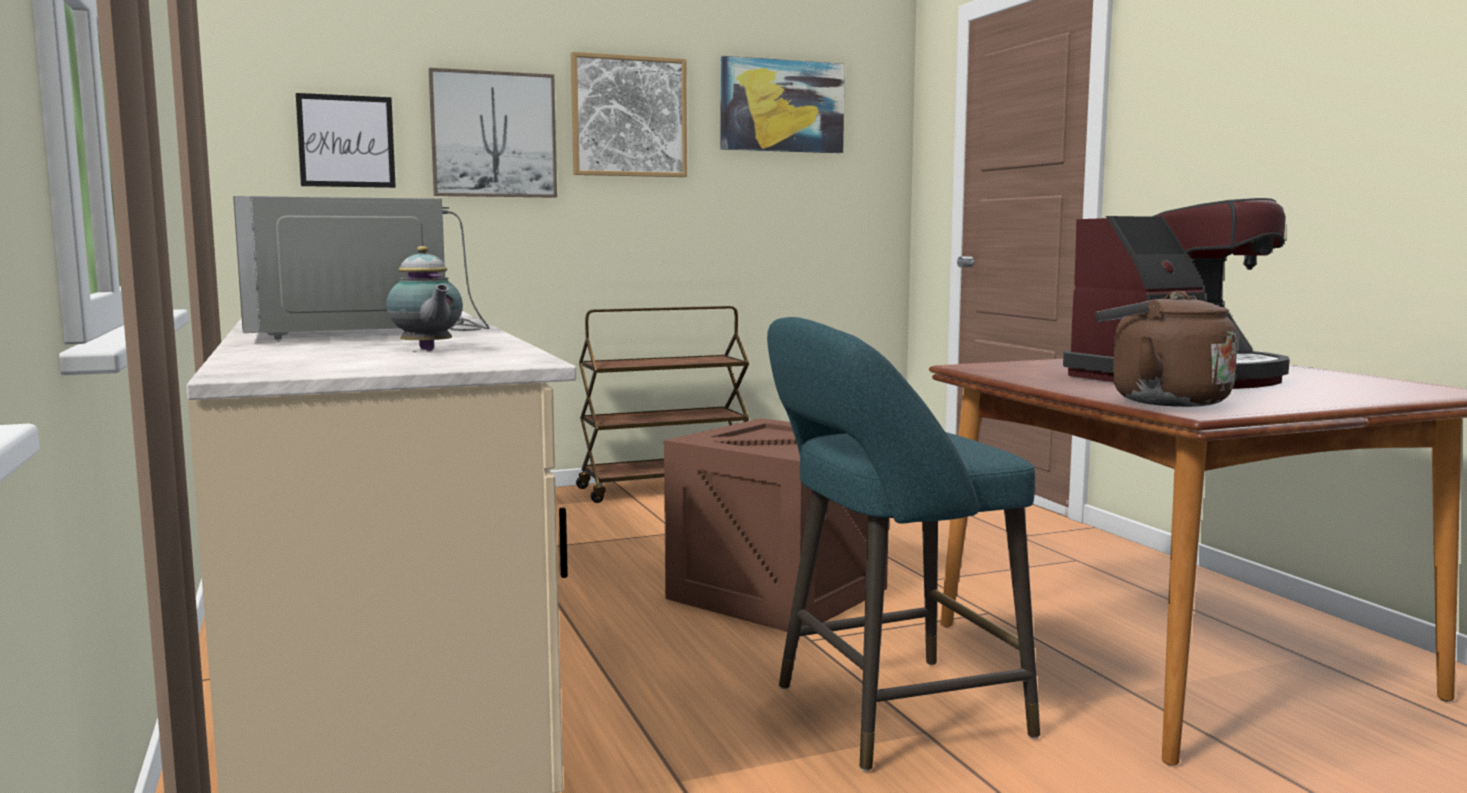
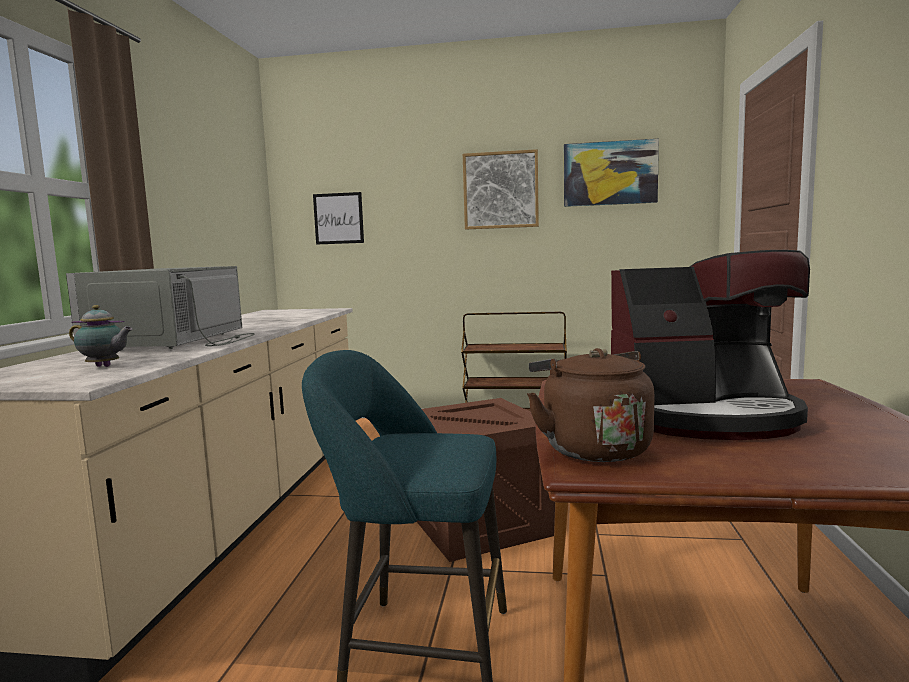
camera: 30 degrees right, 0 degrees up
(427, 350) = (104, 366): teapot -> teapot turned 75 degrees counterclockwise
(493, 135) = (417, 208): picture -> none

